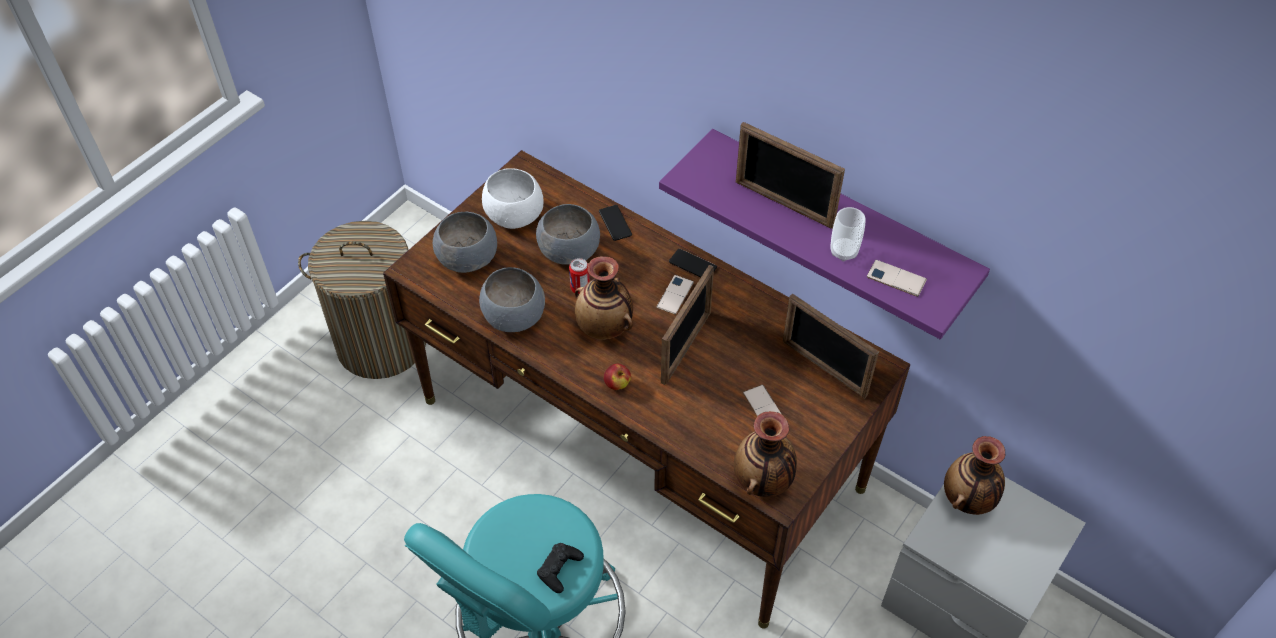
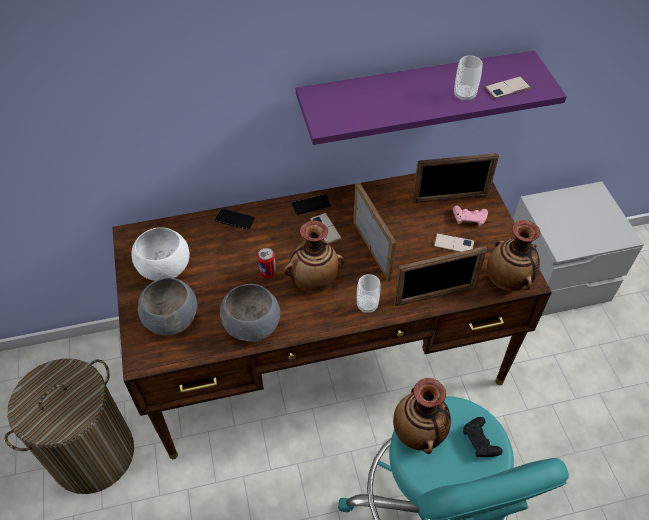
camera: 50 degrees left, 0 degrees up
(570, 251) = (231, 257): grey bowl -> none
(617, 384) = (367, 305): apple -> cup
(783, 204) = (397, 96): picture frame -> picture frame (435, 295)
(813, 400) = (469, 218): none -> pink game controller
(968, 499) = (551, 215): vase -> vase (419, 433)

